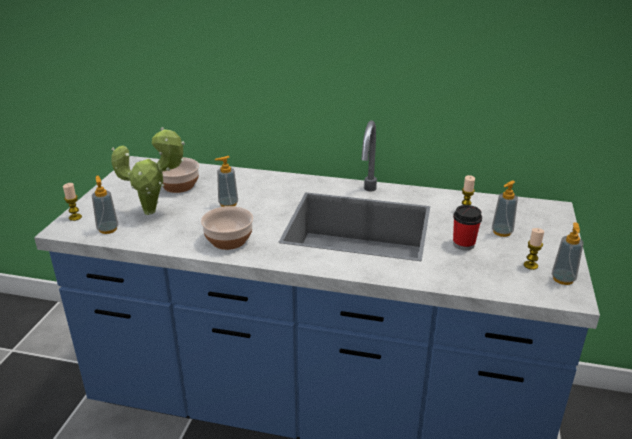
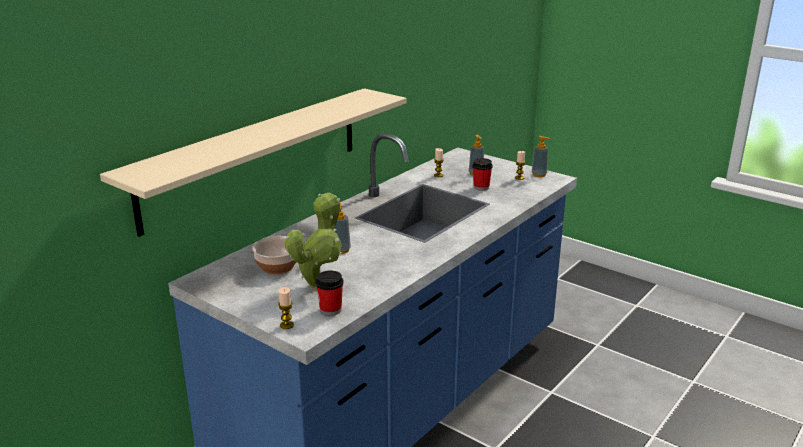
camera: 65 degrees left, 5 degrees down
(108, 229) = (330, 310): soap dispenser -> cup
(228, 240) = (404, 260): bowl -> none
(232, 87) = (255, 156): none -> beige shelf

